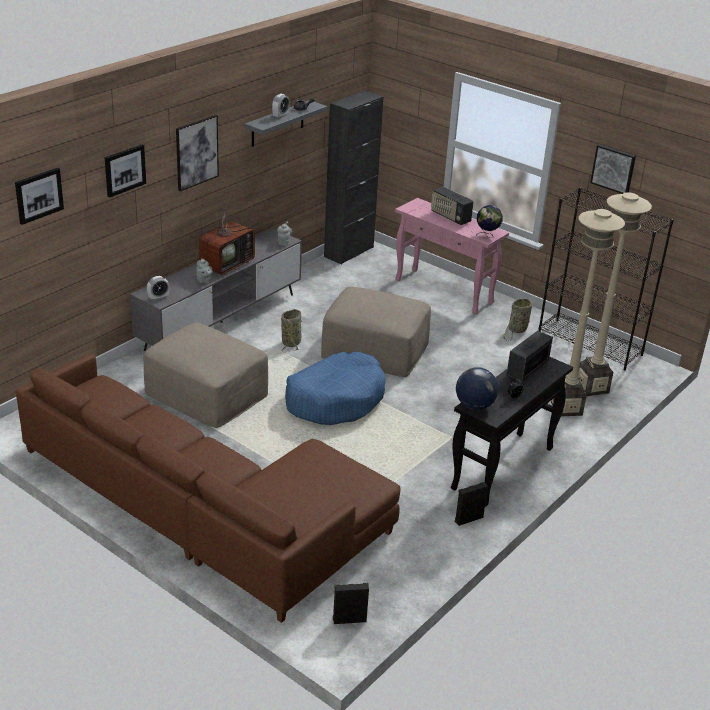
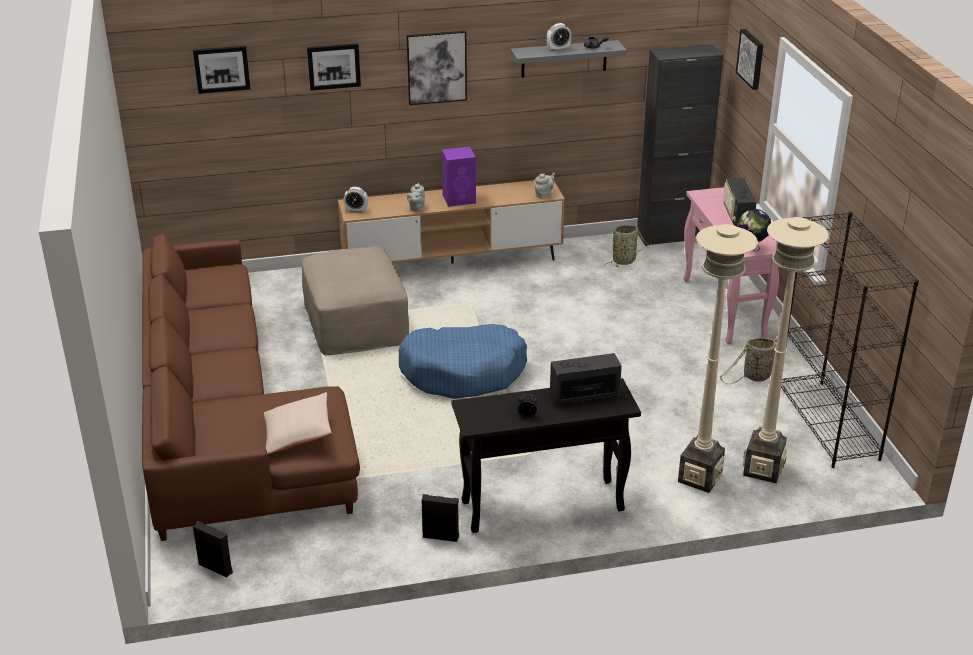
camera: 40 degrees right, 0 degrees up
(221, 322) = (452, 263): grey tv stand -> brown tv stand
(227, 263) = (460, 199): television -> purple speaker
(292, 342) = (493, 304): basket -> basket (625, 260)
(339, 484) = (298, 434): none -> beige pillow
(374, 349) = (567, 340): beige ottoman -> none
(474, 405) = (473, 407): globe -> none
(613, 168) = (883, 196): picture -> picture (751, 59)

